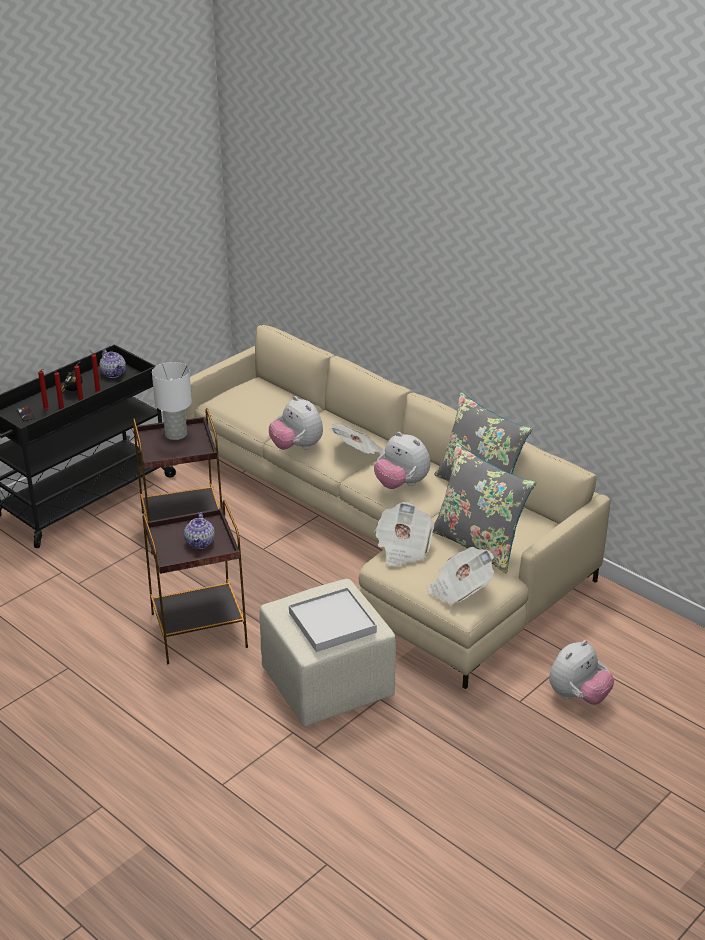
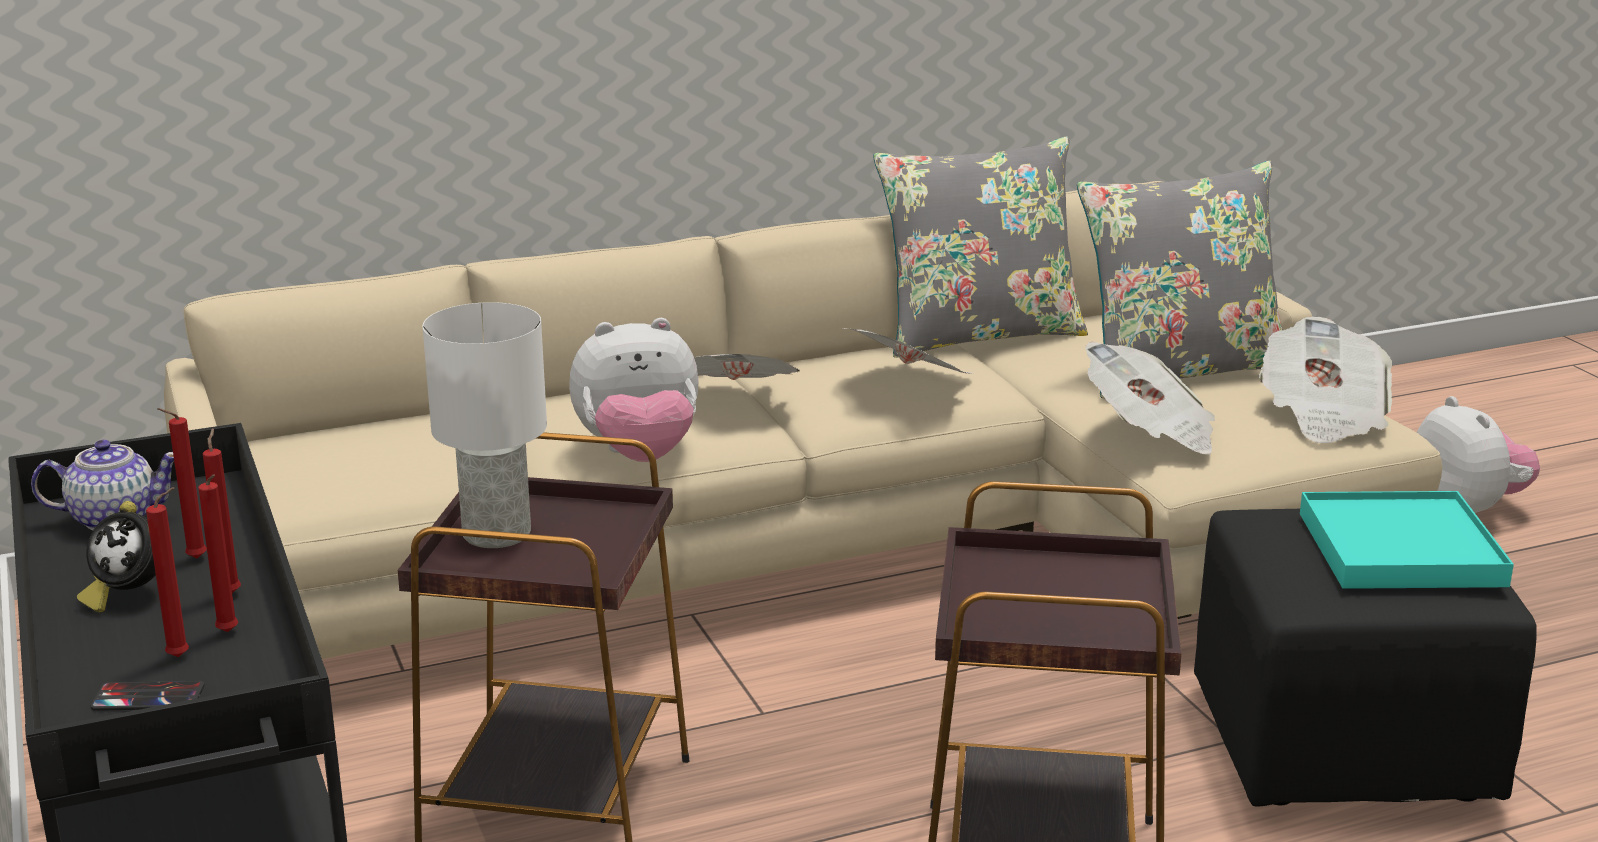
camera: 65 degrees left, 10 degrees down
(200, 542) = (1072, 590): teapot -> none
(328, 685) = (1344, 745): beige ottoman -> black ottoman
(332, 623) = (1401, 549): white tray -> turquoise tray
(401, 484) = (912, 385): plush toy -> newspaper

